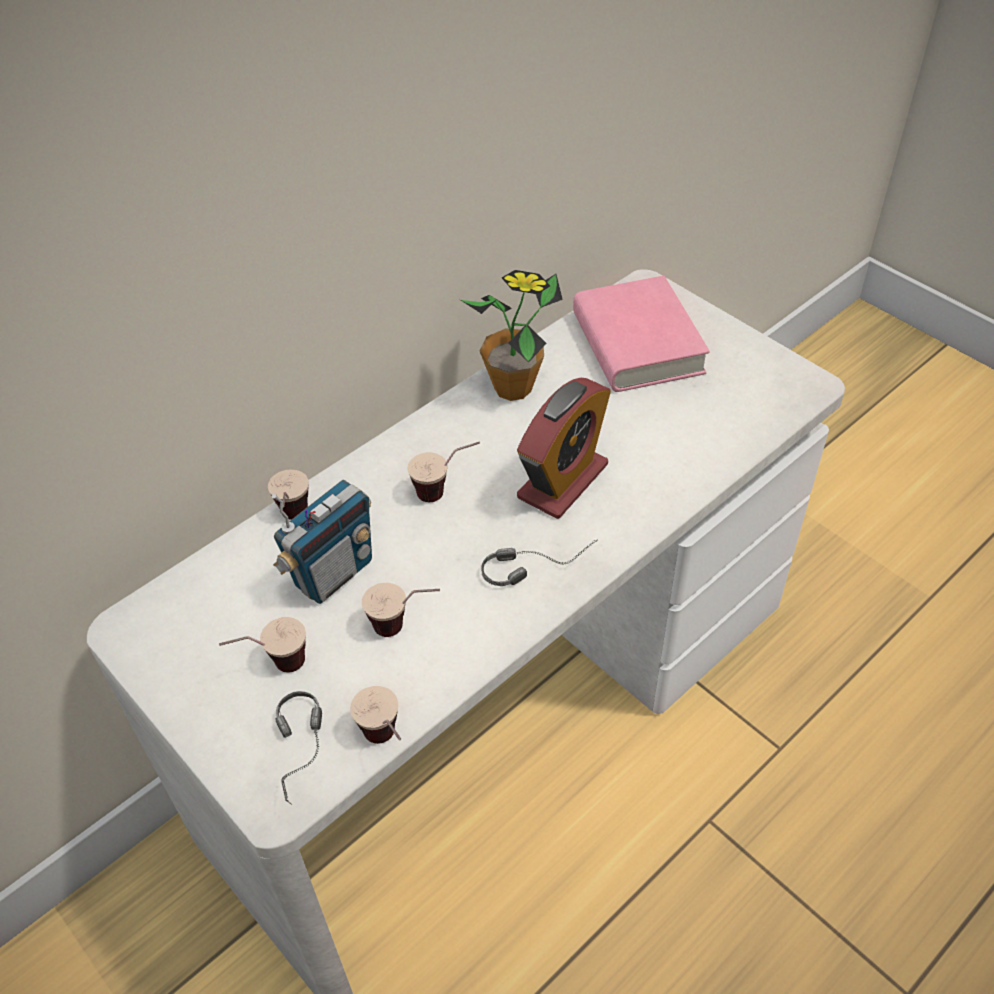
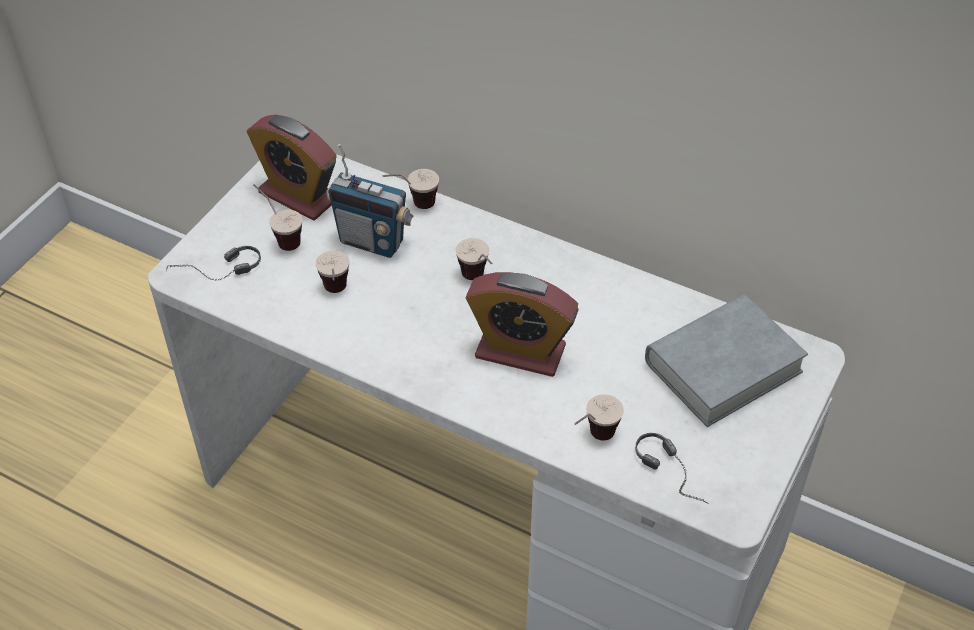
camera: 70 degrees right, 0 degrees up
(208, 633) = (298, 196): none -> alarm clock
(387, 745) = (235, 314): cup -> cup (593, 440)
(513, 388) = (617, 293): potted plant -> none
(537, 562) = (425, 356): headphones -> headphones (676, 475)
(637, 344) = (723, 367): pink book -> grey book

